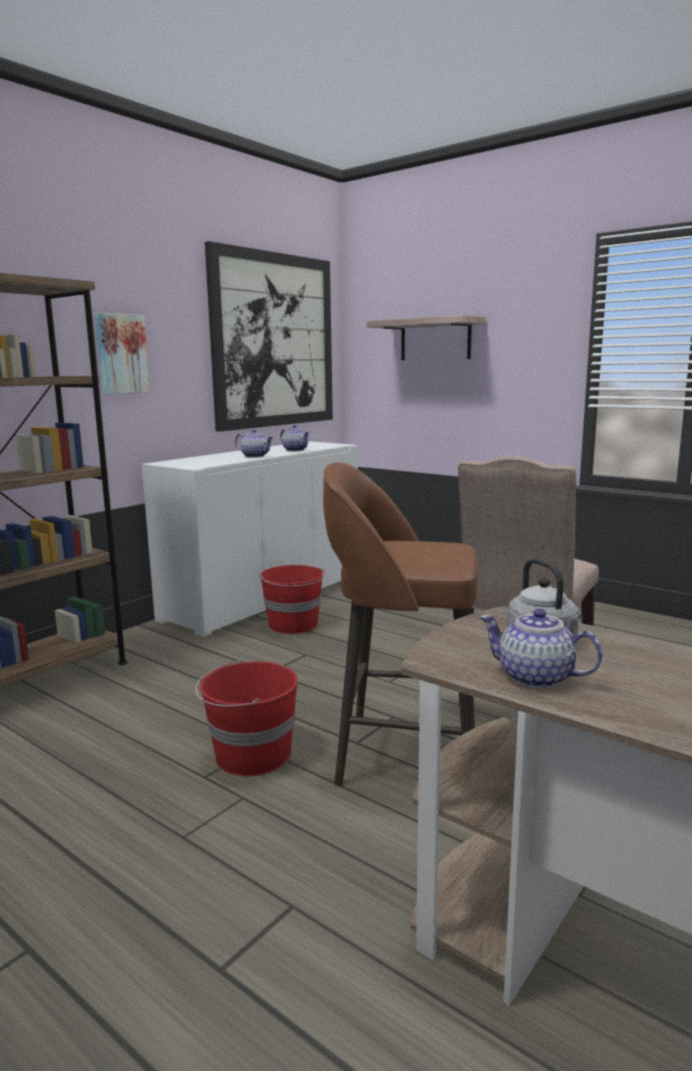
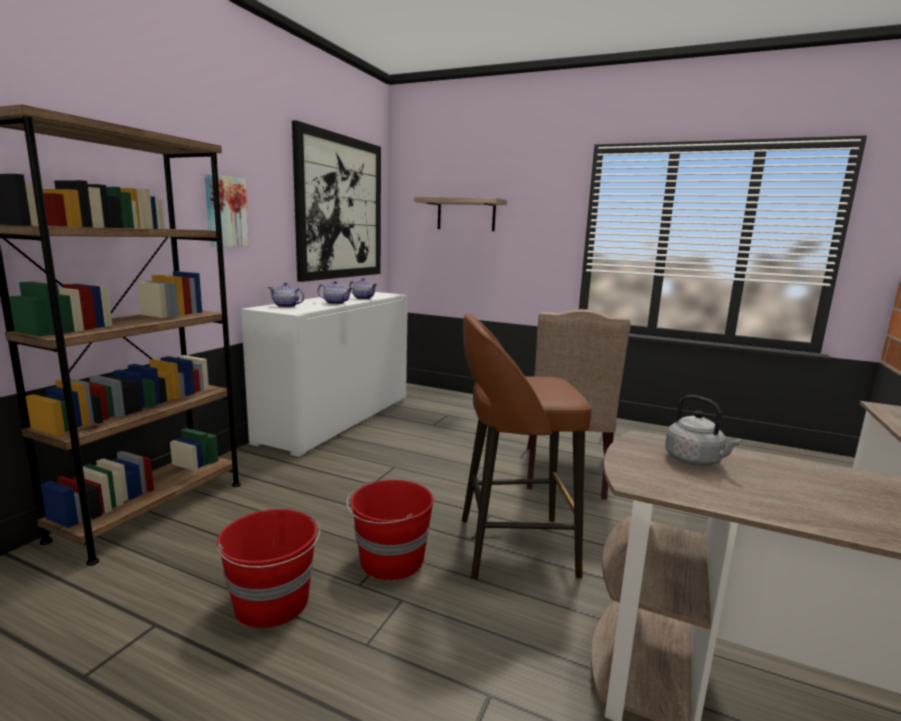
camera: 15 degrees left, 0 degrees up
(294, 625) = (372, 442): red bucket -> red bucket (273, 603)
(536, 678) = (721, 492): teapot -> teapot (286, 306)

